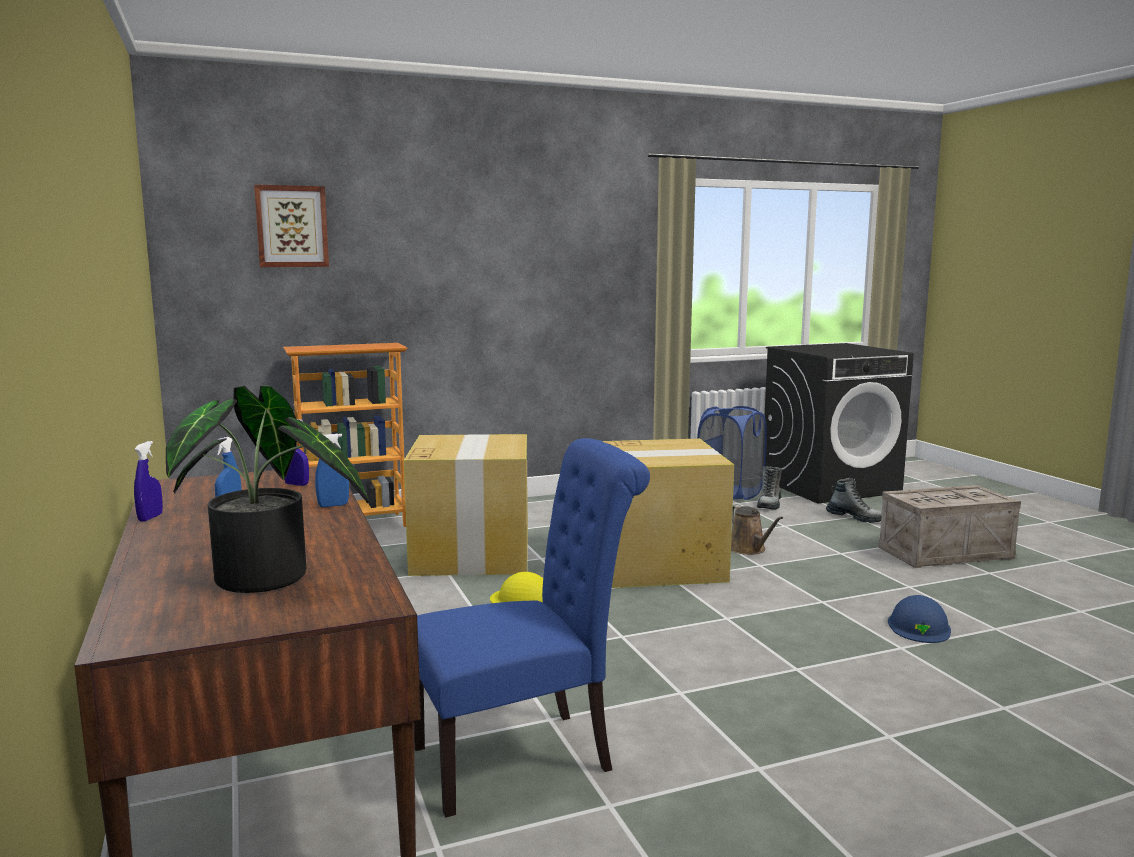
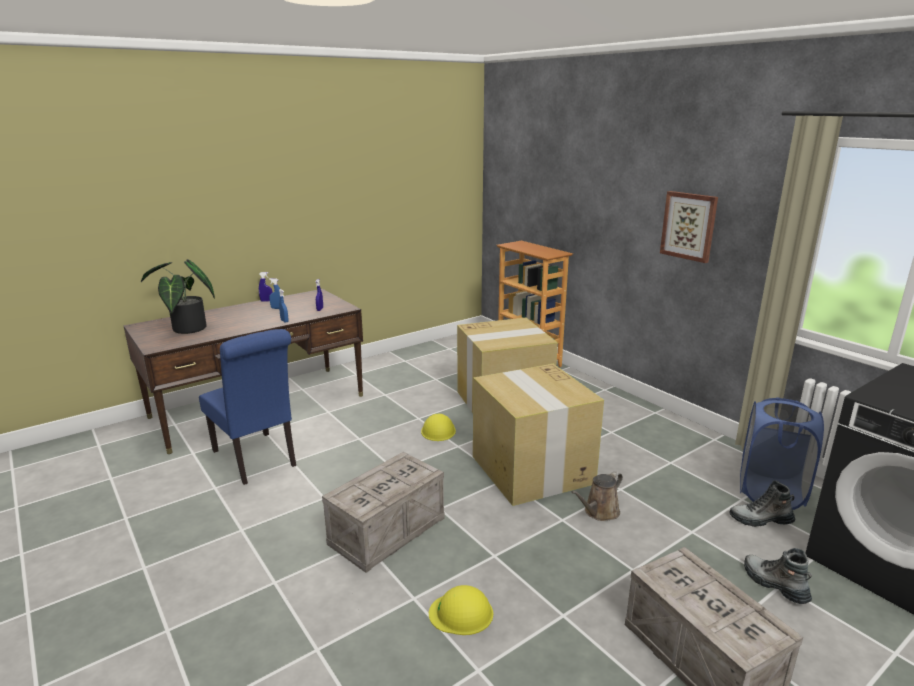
camera: 75 degrees right, 10 degrees up
(292, 226) = (534, 166): picture -> picture (689, 226)
(774, 653) = (386, 532): none -> crate
(855, 518) = (774, 585): boot -> boot turned 135 degrees clockwise
(919, 627) = (461, 613): blue hard hat -> yellow hard hat

